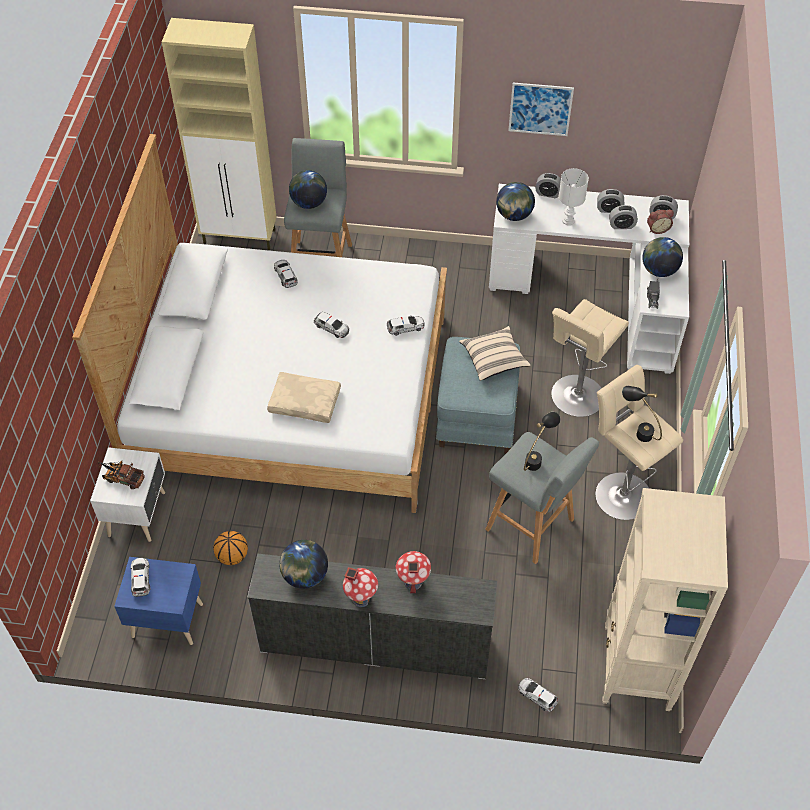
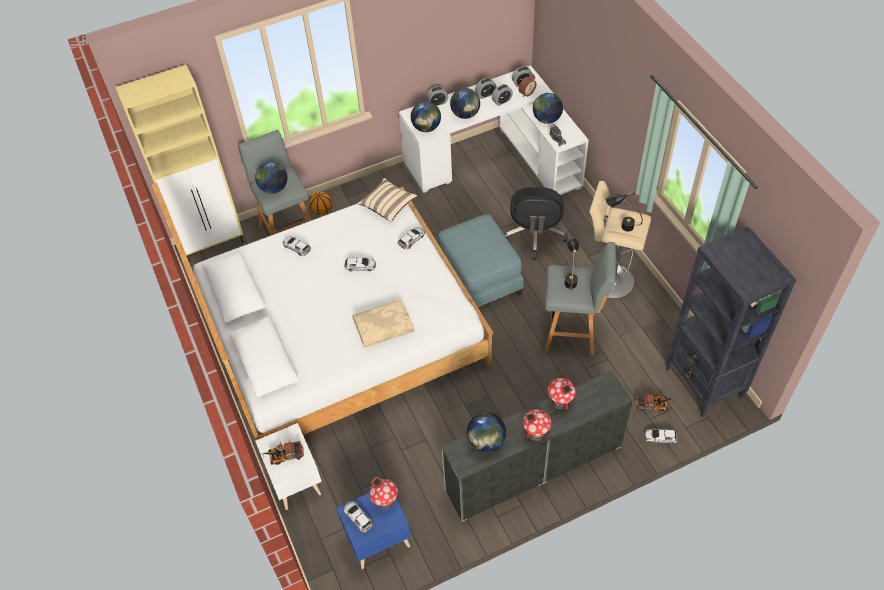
camera: 30 degrees left, 0 degrees up
(177, 579) = (385, 502): none -> toy house
(232, 556) = (389, 468): basketball -> basketball (322, 210)
(494, 360) = (482, 232): beige pillow -> beige pillow (388, 205)
(540, 109) = (416, 41): picture -> none
(558, 657) = (653, 406): none -> toy truck
(568, 221) = (465, 114): white table lamp -> globe
(575, 398) = (535, 235): beige stool -> black office chair
(636, 668) = (704, 384): beige bookcase -> black bookcase

